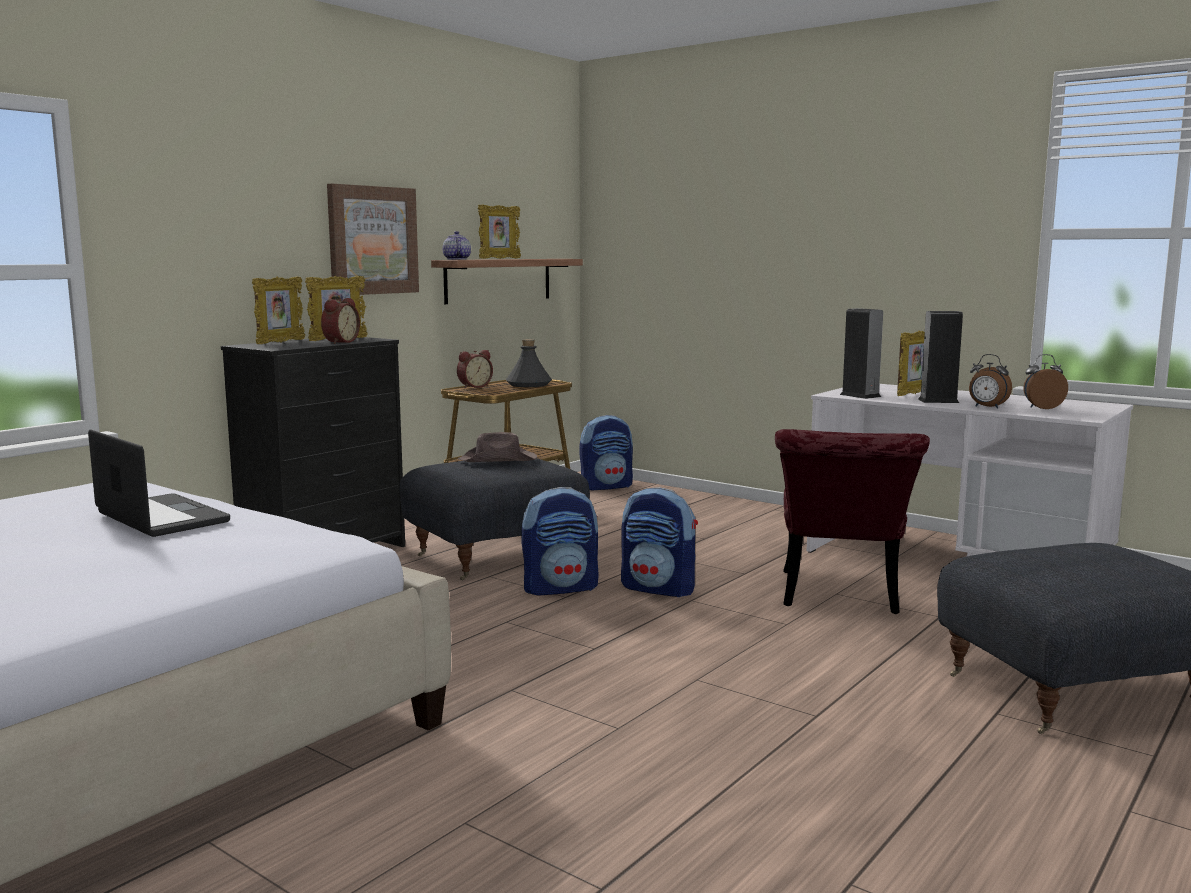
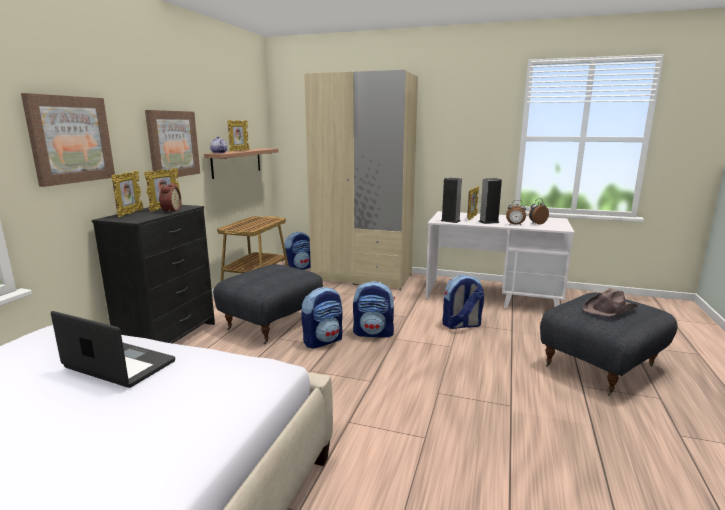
camera: 20 degrees left, 5 degrees up
(201, 224) = (70, 139): none -> picture
(474, 386) = (234, 225): alarm clock -> none
(498, 460) = (269, 270): brown hat -> brown hat (610, 309)
(528, 384) = (264, 221): grey bottle -> none
(715, 508) = (362, 277): none -> beige wardrobe
(840, 597) = (461, 325): red chair -> backpack

